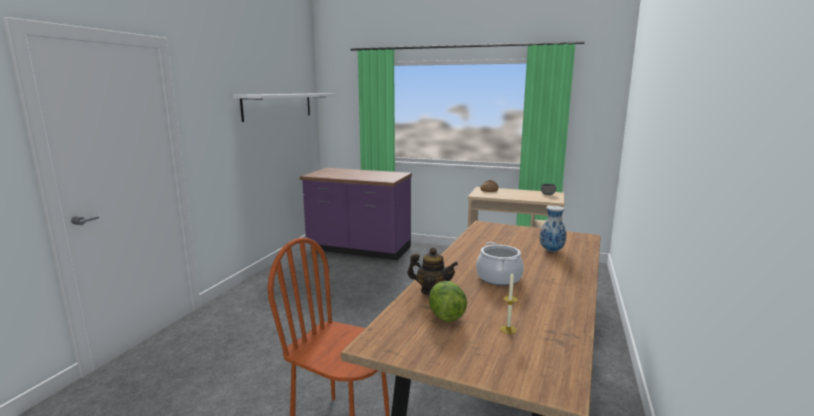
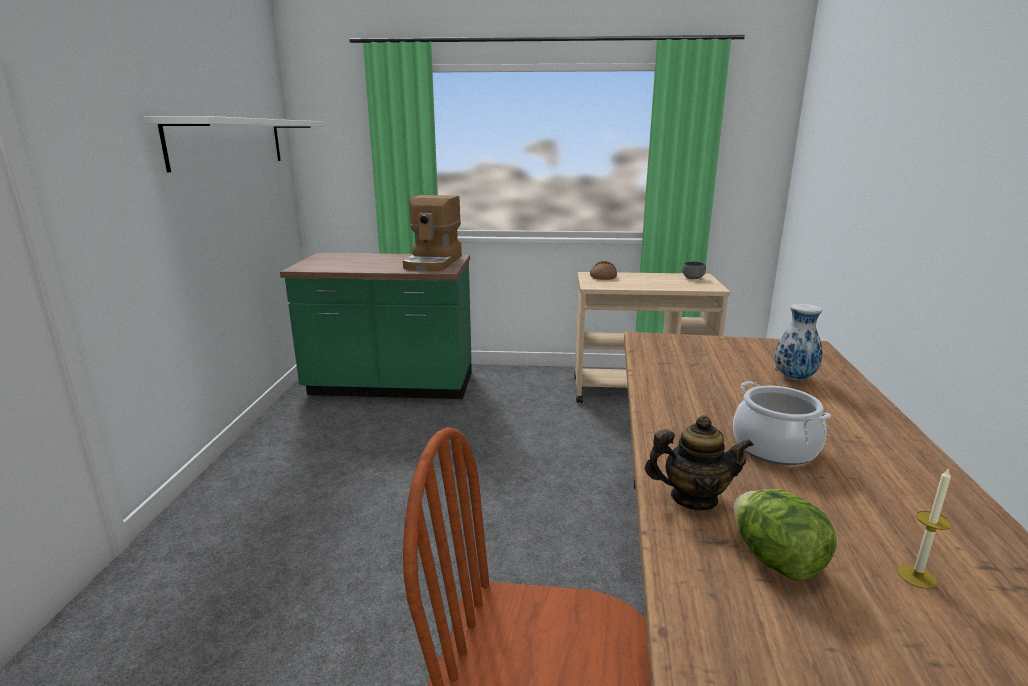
camera: 15 degrees left, 5 degrees up
(359, 249) = (390, 386): purple counter -> green counter
(386, 176) = (434, 262): none -> coffee machine

